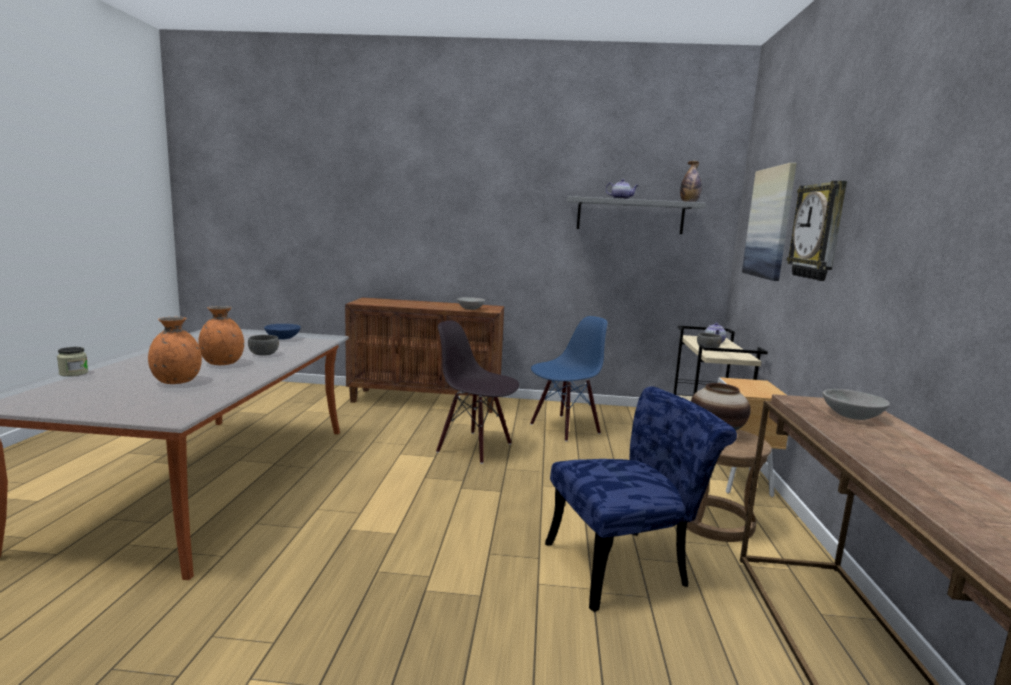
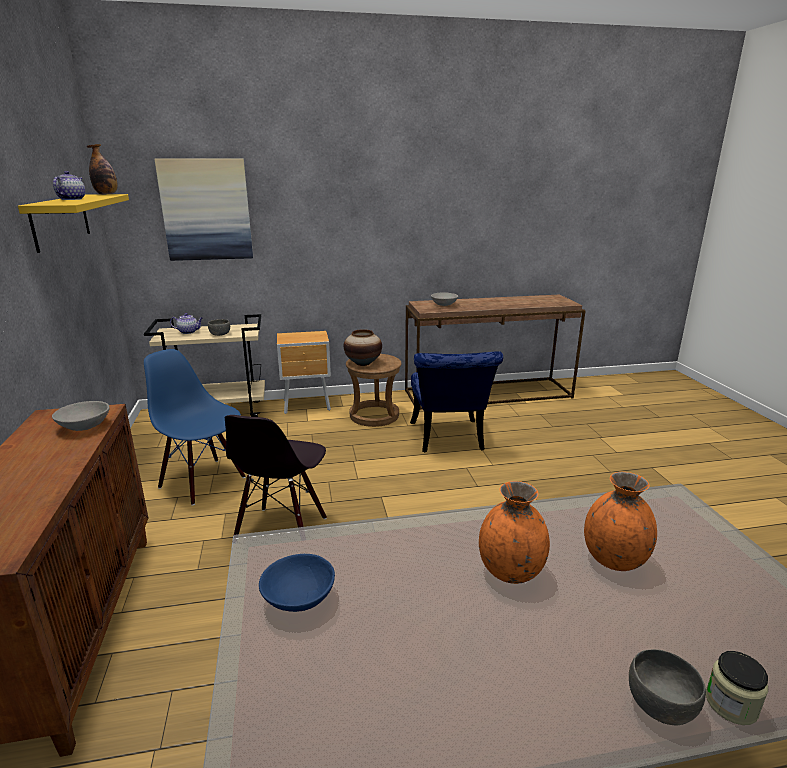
camera: 105 degrees left, 10 degrees up
(264, 354) = (428, 560): grey bowl -> grey bowl (659, 704)
(627, 565) = (448, 440): blue chair -> blue chair turned 150 degrees counterclockwise
(630, 216) = (61, 221): grey shelf -> yellow shelf
(819, 231) = (306, 214): wall clock -> none

